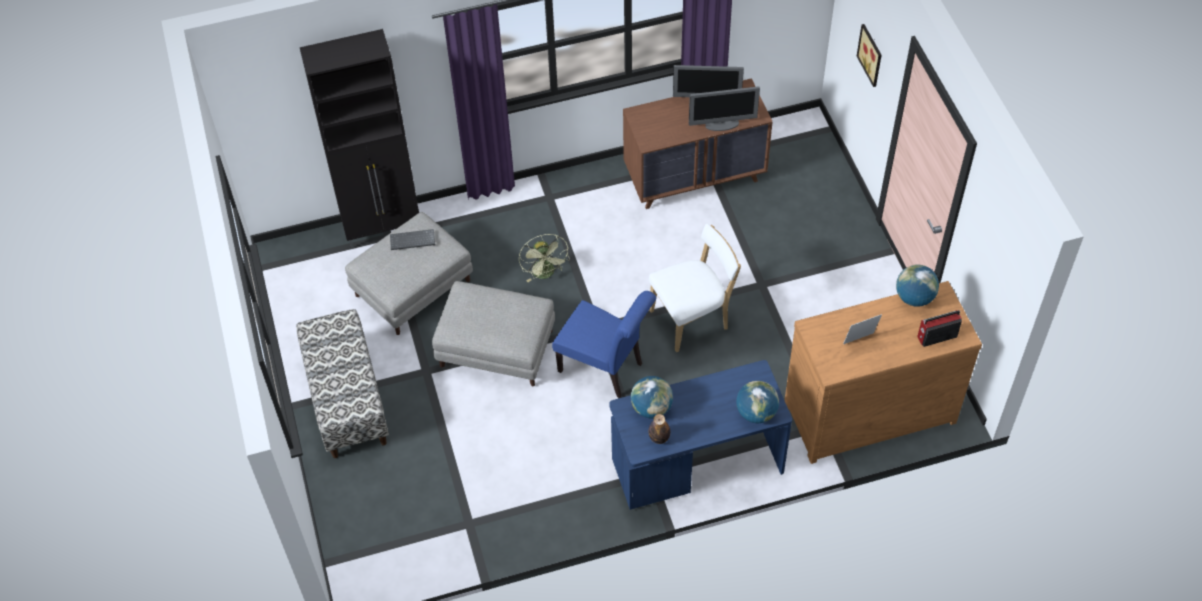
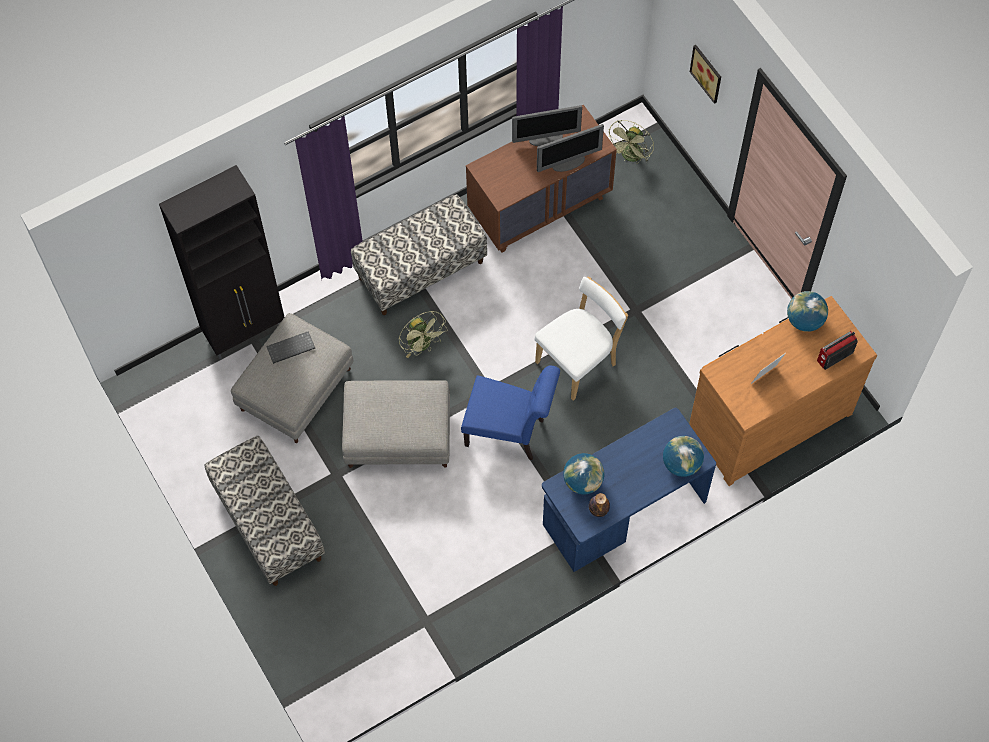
camera: 15 degrees left, 10 degrees up
(564, 208) = (421, 269): none -> bench
(795, 151) = (630, 157): none -> green fan

